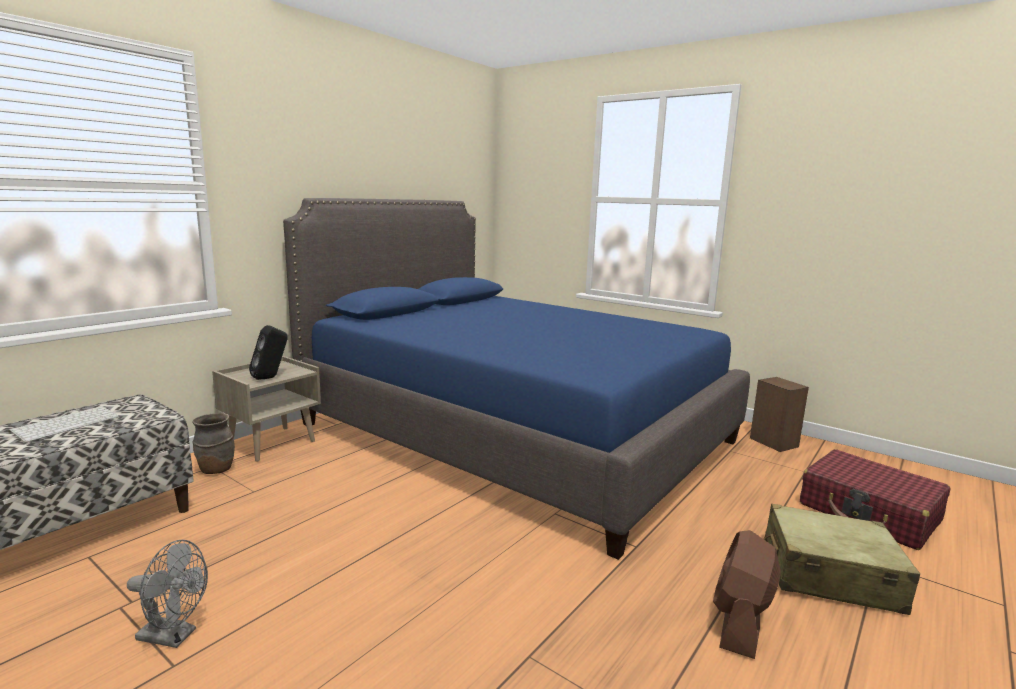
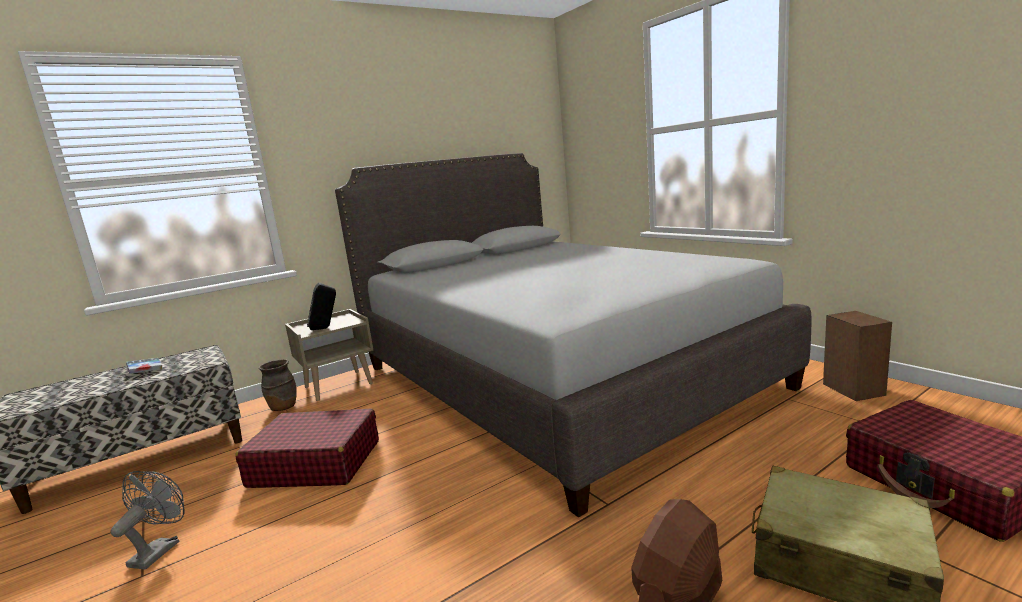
camera: 20 degrees right, 0 degrees up
(66, 424) = (145, 369): keyboard -> book
(174, 636) = (160, 549): grey fan -> grey fan turned 105 degrees counterclockwise
(308, 529) = (315, 463): none -> red suitcase
(515, 432) = (554, 376): blue bed -> grey bed

